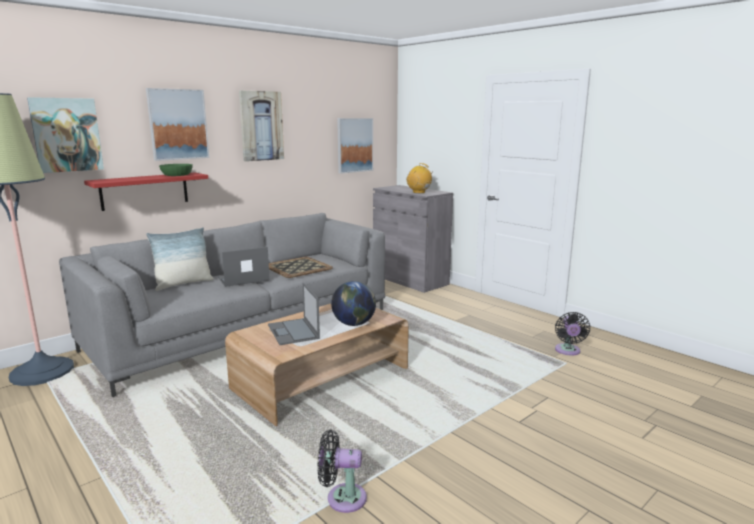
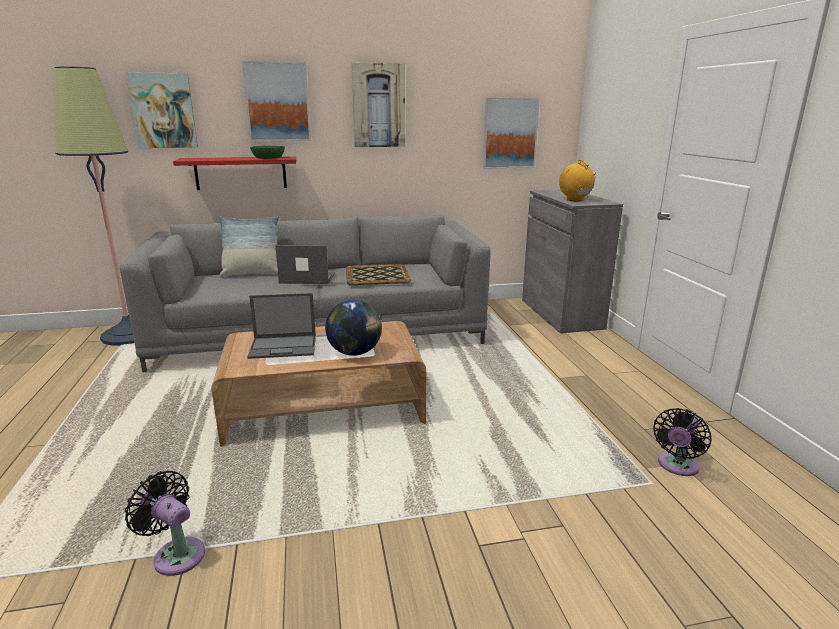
camera: 30 degrees right, 5 degrees up
(293, 332) = (284, 347): laptop -> laptop turned 105 degrees counterclockwise

